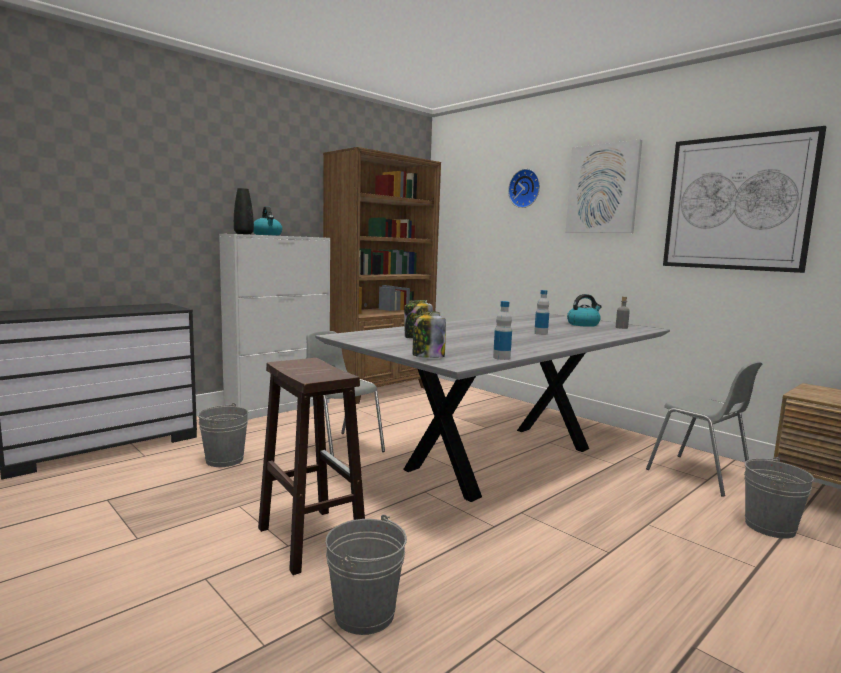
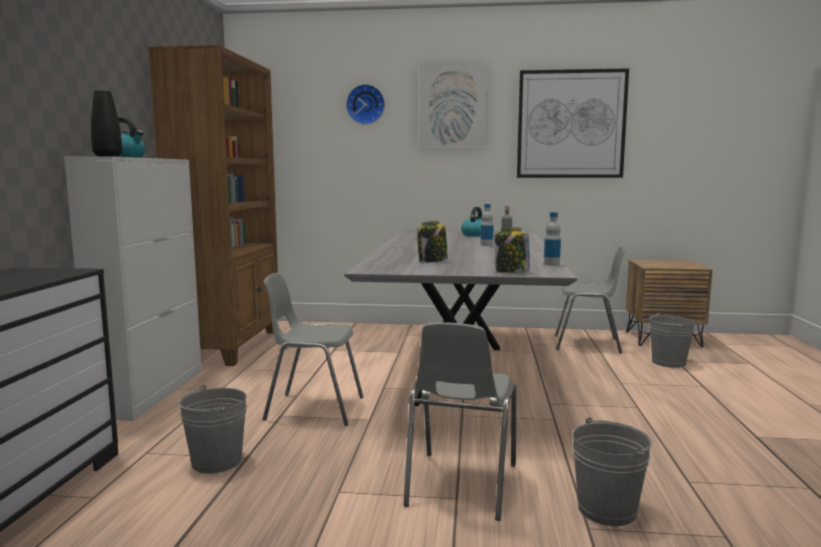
camera: 40 degrees left, 0 degrees up
(309, 538) = (460, 485): brown stool -> grey chair

